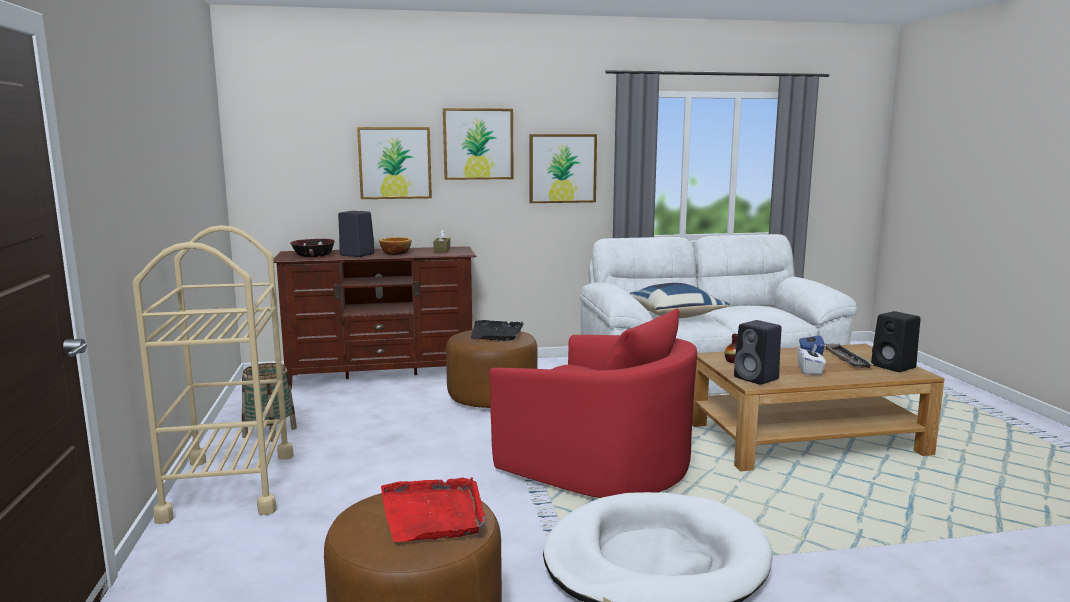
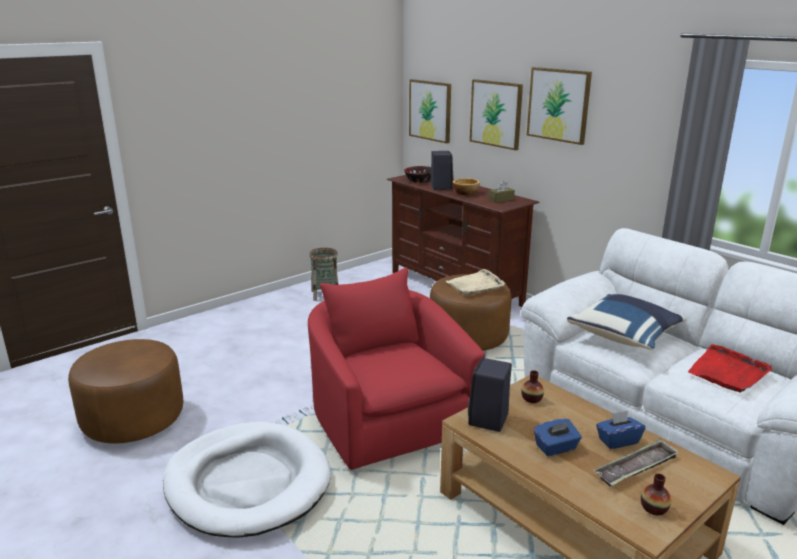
camera: 60 degrees right, 10 degrees up
(229, 486) = (250, 313): beige cart -> none
(433, 513) = (127, 360): red tray -> red tray (728, 372)
(496, 333) = (475, 285): black tray -> beige tray
(562, 168) = (632, 142): picture -> picture (430, 110)
(599, 465) = (387, 418): red armchair -> red armchair turned 150 degrees clockwise
(810, 370) = (556, 448): white tissue box -> blue tissue box
(894, 367) = (654, 508): black speaker -> vase

